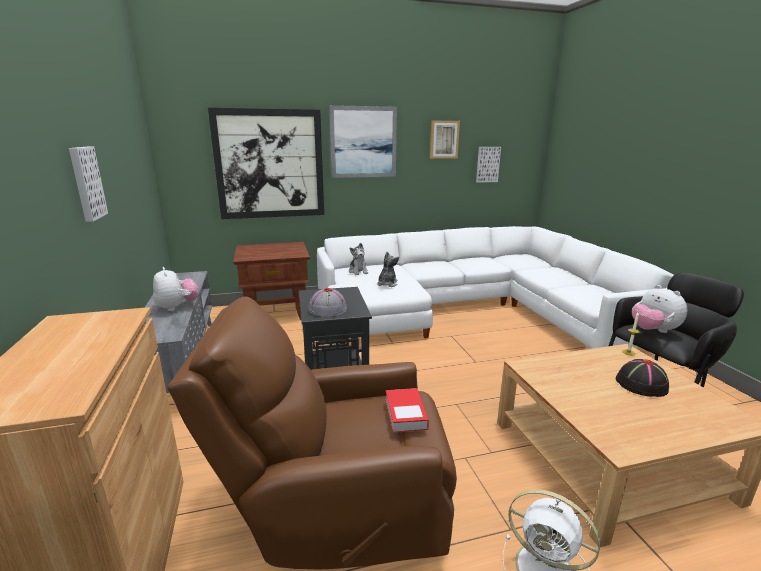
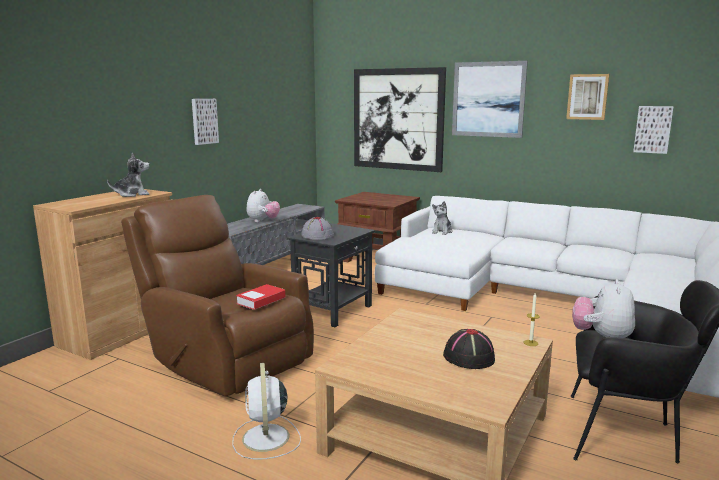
camera: 45 degrees right, 5 degrees down
(387, 284) = (445, 245): plush toy -> plush toy (132, 194)

